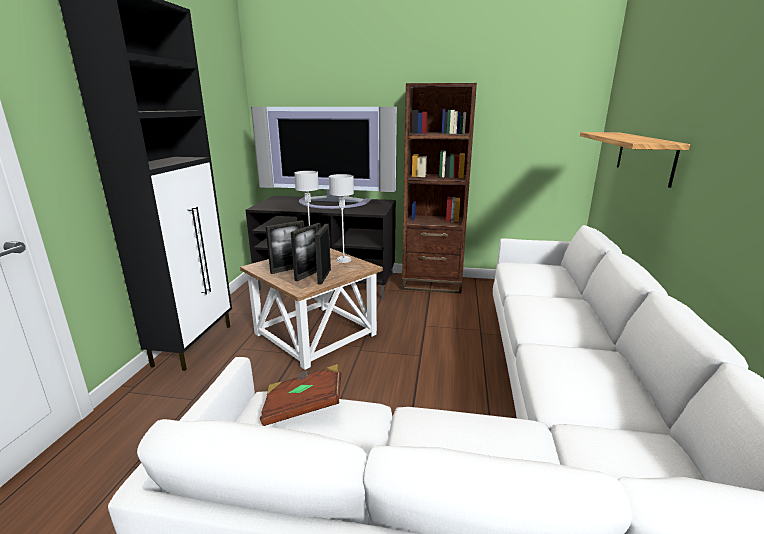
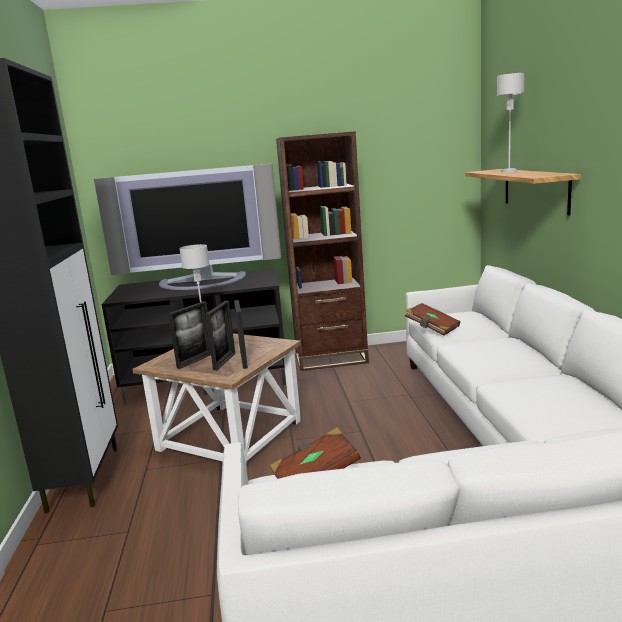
camera: 15 degrees left, 5 degrees down
(343, 260) = (251, 341): grey table lamp -> grey table lamp (508, 172)
(510, 276) = (432, 328): none -> brown book

